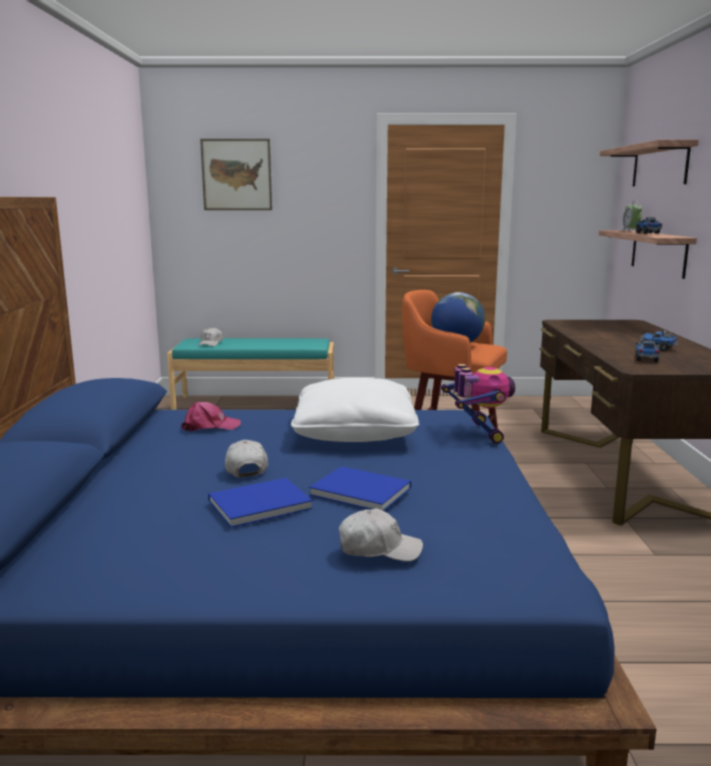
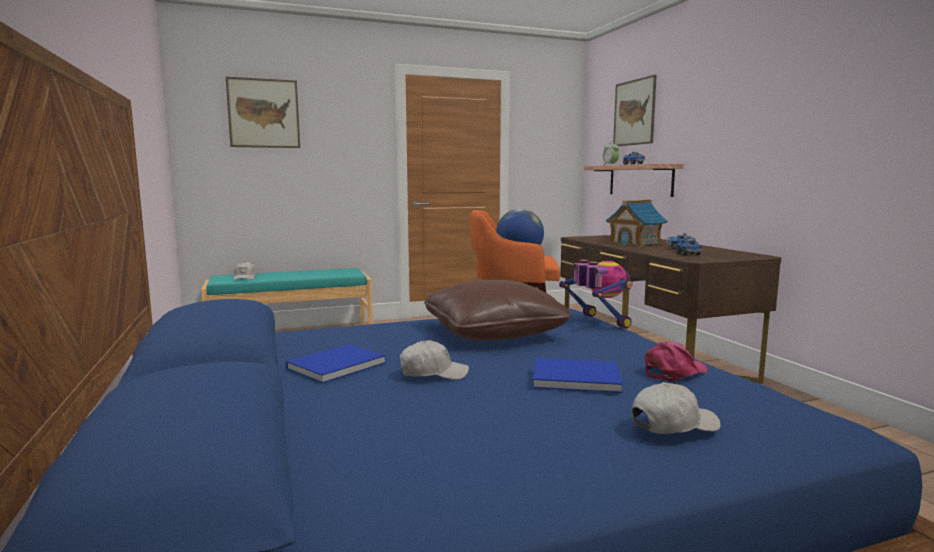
camera: 20 degrees left, 5 degrees down
(210, 426) = (343, 342): pink cap -> pink cap (674, 372)
(245, 468) = (433, 373): white cap -> white cap turned 120 degrees clockwise
(256, 504) = (492, 403): blue book -> blue book (333, 366)
(355, 433) = (493, 333): white pillow -> brown pillow
(616, 336) = (635, 243): none -> toy house
(659, 165) = (634, 112): shelf -> picture

